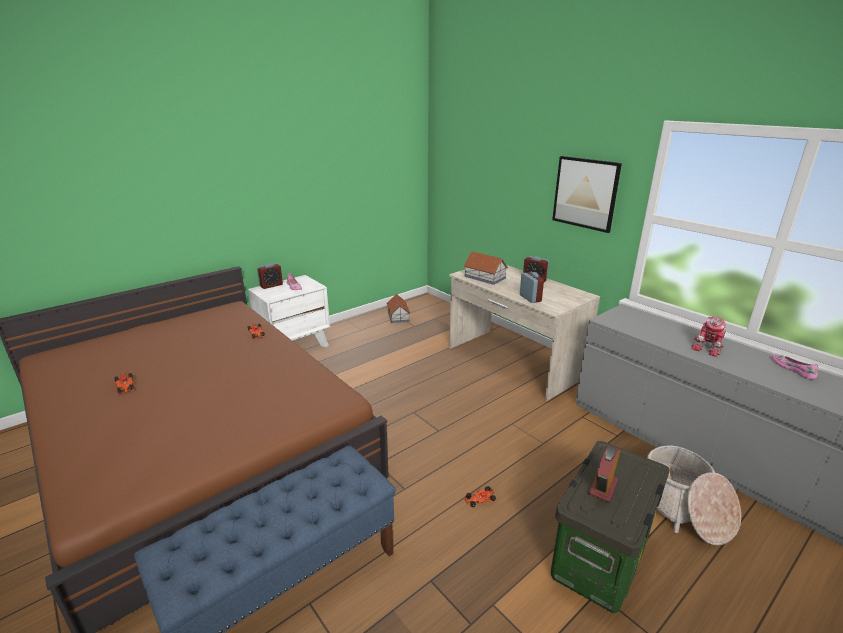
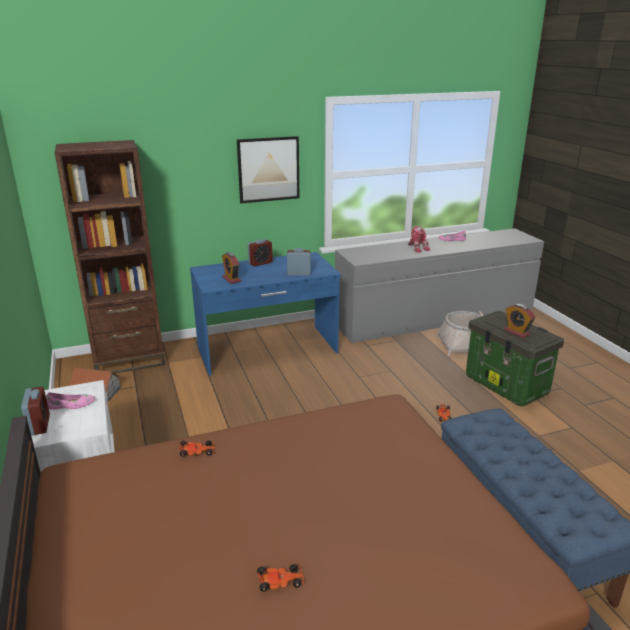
camera: 70 degrees left, 0 degrees up
(445, 313) = (129, 360): none -> brown bookcase
(485, 277) = (231, 279): toy house -> alarm clock
(513, 362) = (267, 350): beige desk -> blue desk

